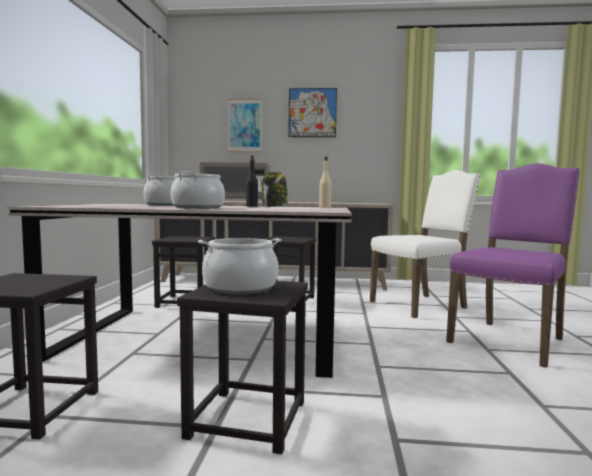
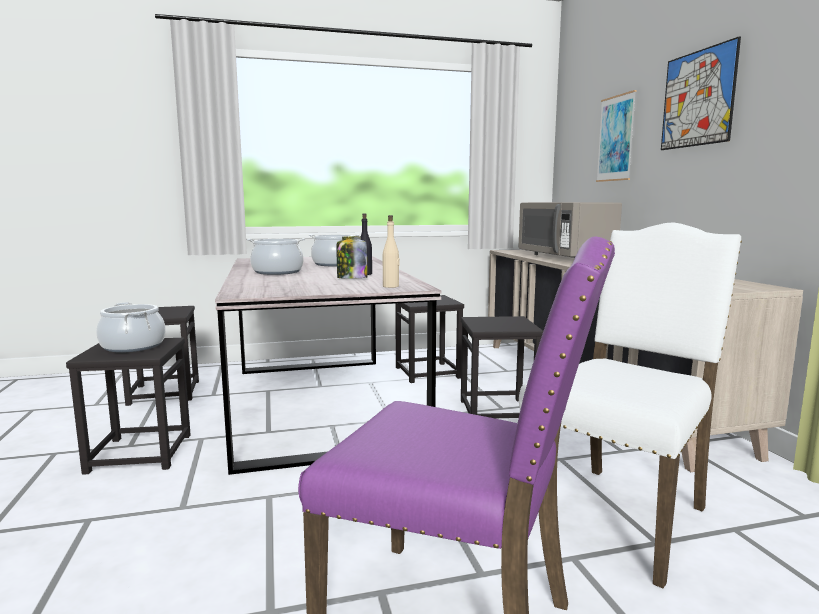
camera: 70 degrees right, 5 degrees up
(421, 305) = (619, 514): white chair -> white chair turned 90 degrees counterclockwise

